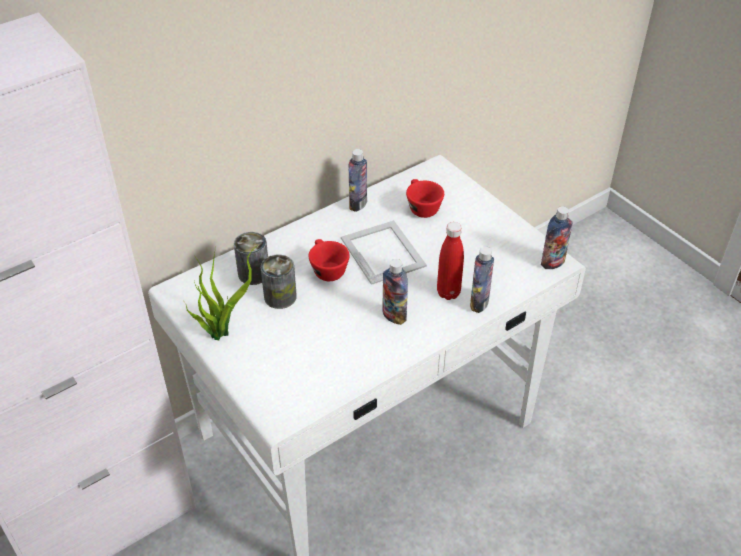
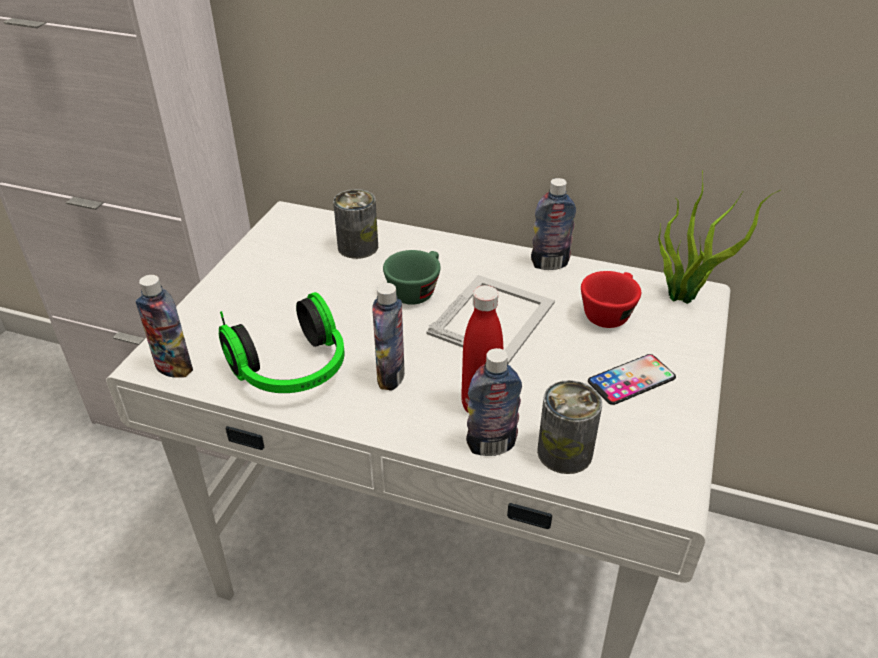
camera: 55 degrees right, 5 degrees down
(222, 331) = (254, 265): potted plant -> potted plant (686, 296)
(280, 297) = (340, 279): can -> can (564, 452)
(326, 269) = (416, 290): red cup -> green cup
(351, 355) = (293, 371): none -> headphones
(477, 230) = (631, 380): none -> phone
(552, 263) = (661, 490): bottle -> bottle (174, 368)

